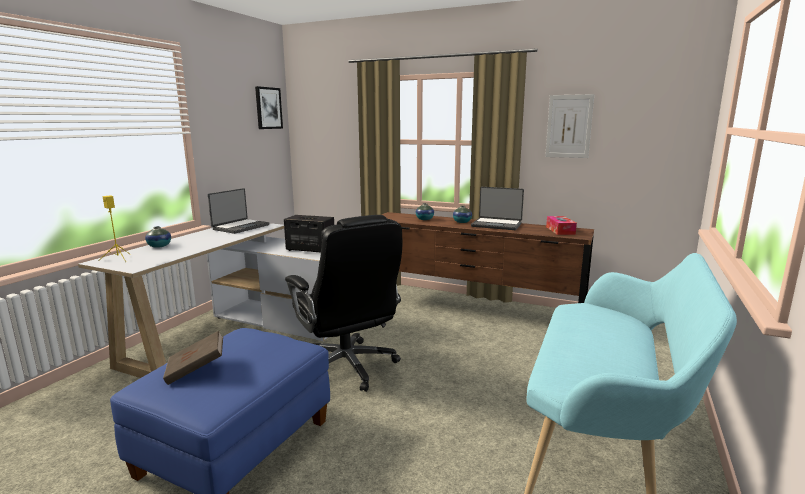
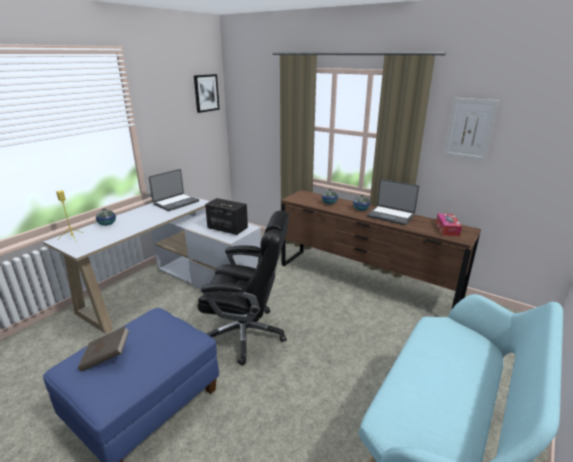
camera: 10 degrees right, 10 degrees up
(347, 367) = (246, 334): black office chair -> black office chair turned 60 degrees counterclockwise

